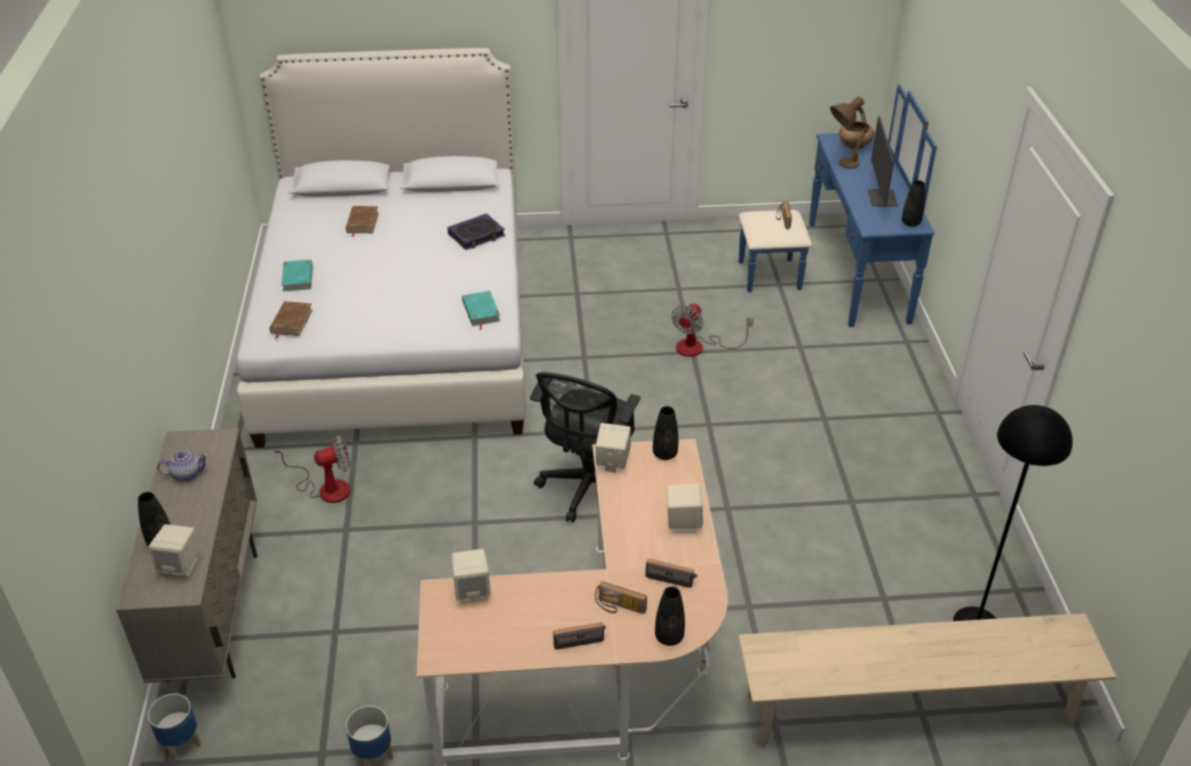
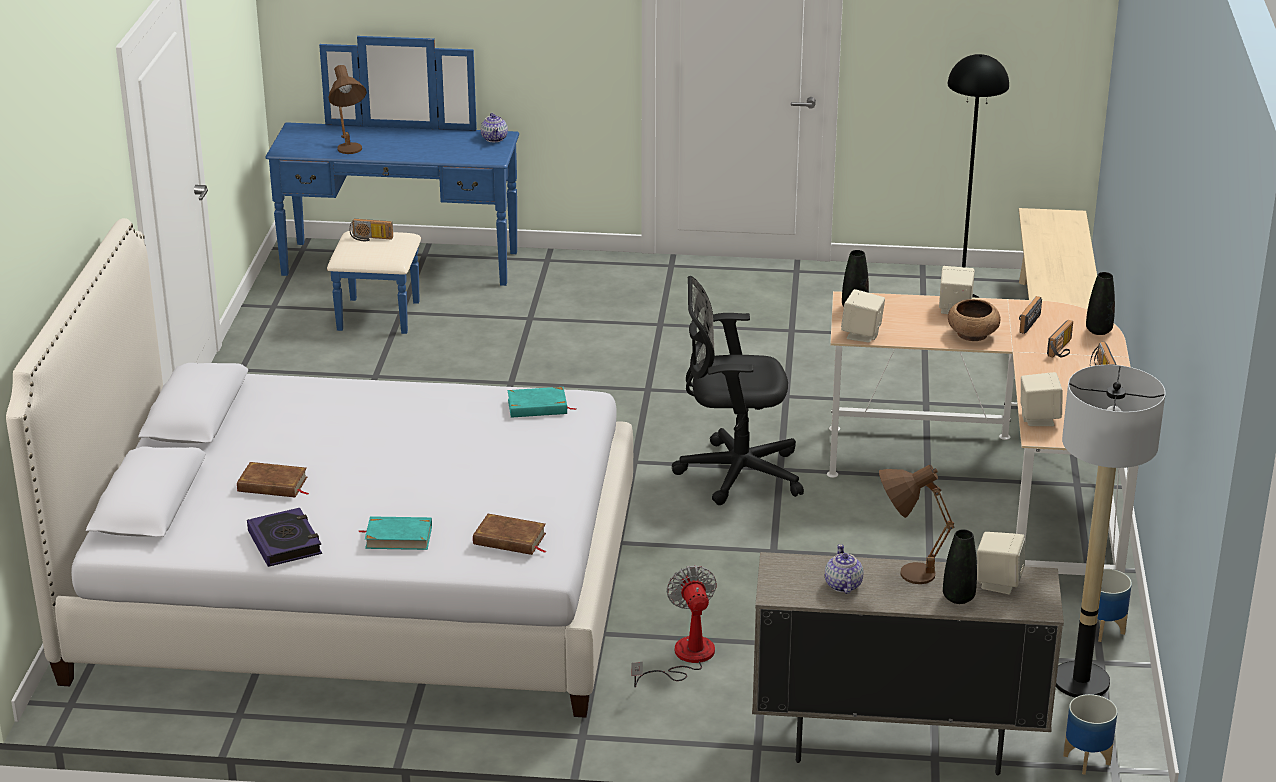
camera: 80 degrees left, 10 degrees down
(201, 508) = (904, 573): none -> brown table lamp
(292, 738) = (1081, 681): none -> floor lamp
(476, 235) = (356, 400): book -> book (285, 542)
(588, 488) = (734, 473): black office chair -> black office chair turned 150 degrees clockwise
(699, 347) = (503, 377): fan -> none
(854, 144) = (308, 140): brown bowl -> brown bowl (972, 335)
(881, 198) = (436, 144): monitor -> none
(911, 223) = (494, 138): black vase -> teapot

